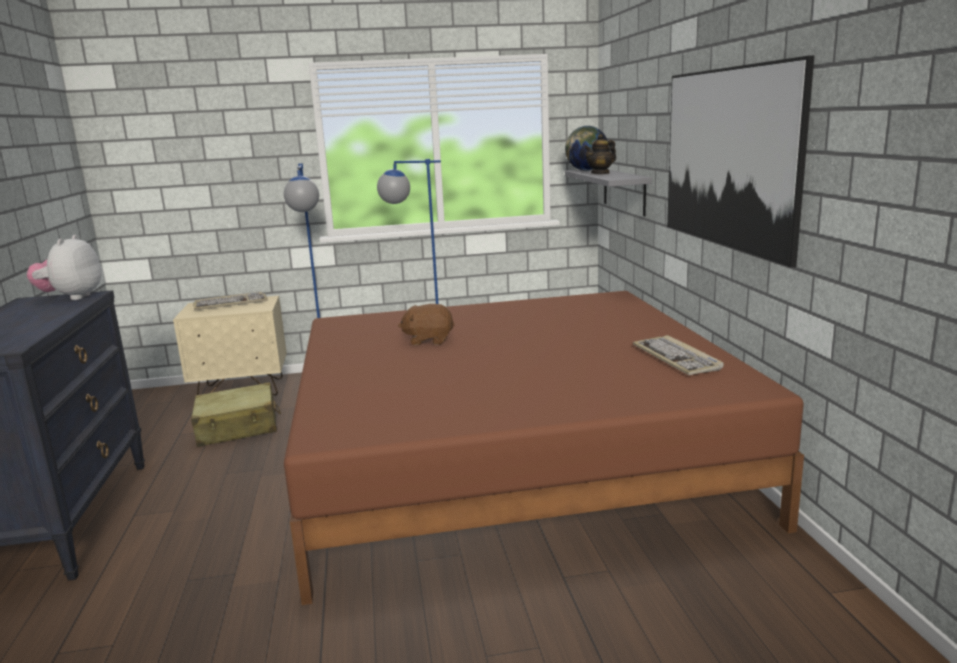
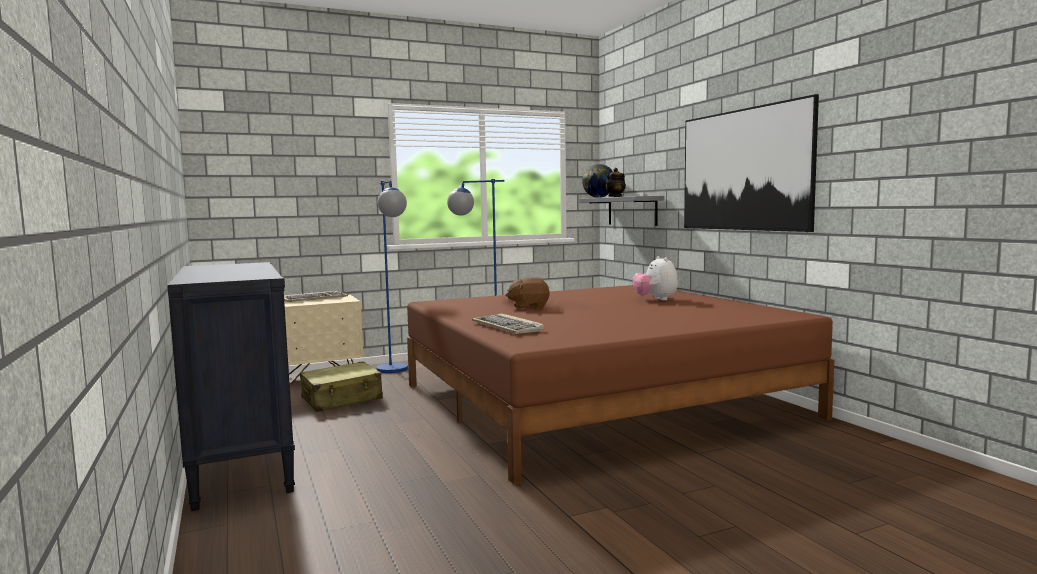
camera: 15 degrees left, 10 degrees down
(72, 297) = (242, 264): plush toy -> plush toy (655, 299)
(677, 358) = (727, 307): keyboard -> keyboard (508, 327)

